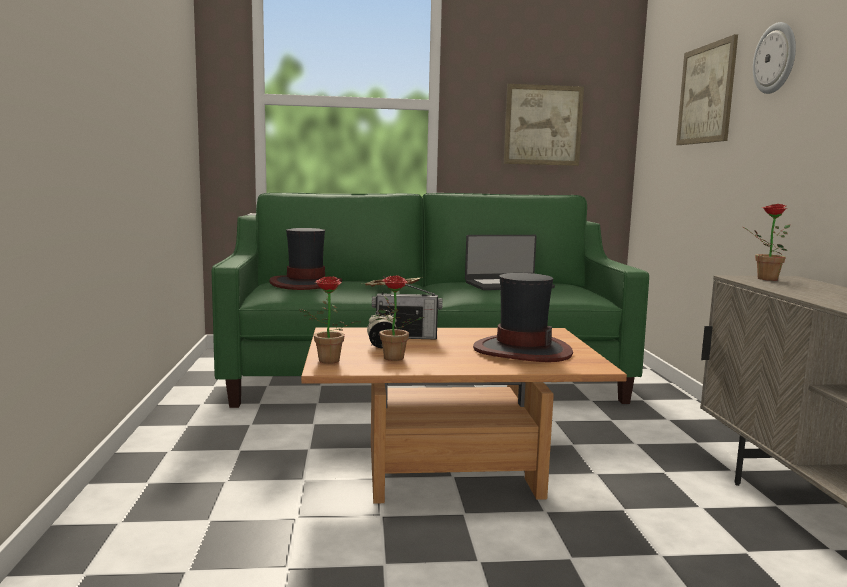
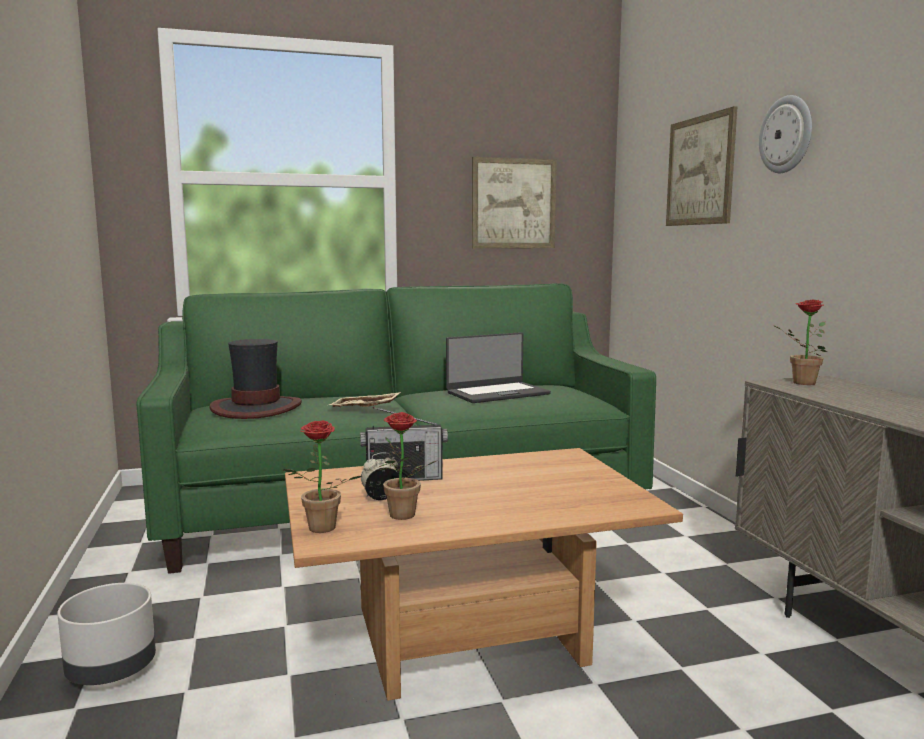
camera: 10 degrees left, 0 degrees up
(176, 463) = (111, 671): none -> grey planter
(521, 350) = (549, 488): hat -> none

